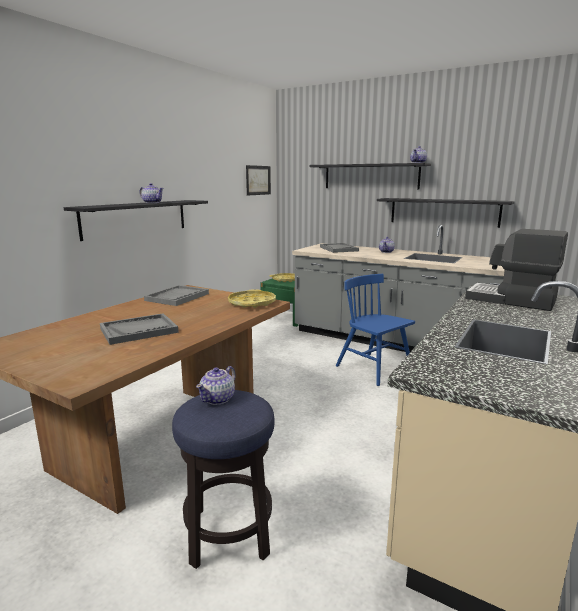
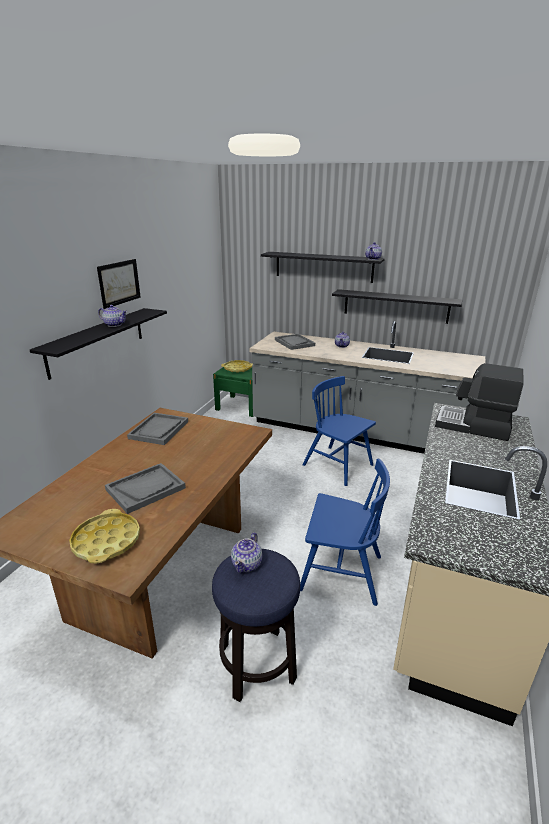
camera: 10 degrees left, 10 degrees up
(252, 303) = (237, 434): yellow tray -> yellow tray (106, 541)
(258, 180) = (205, 268): picture -> picture (119, 283)
(351, 459) = (340, 572): none -> blue chair

